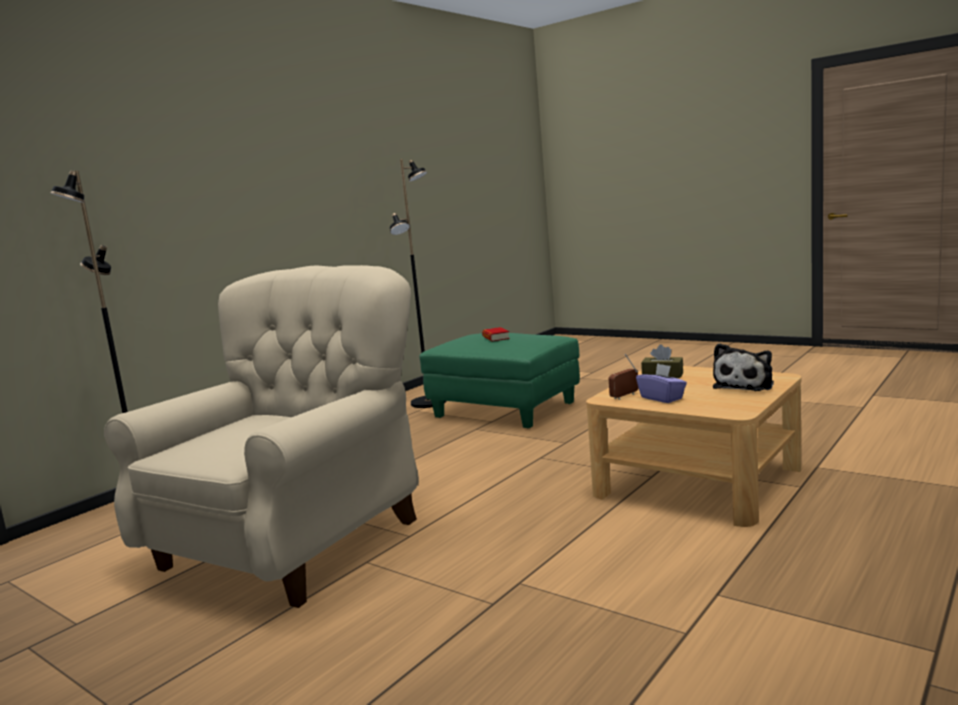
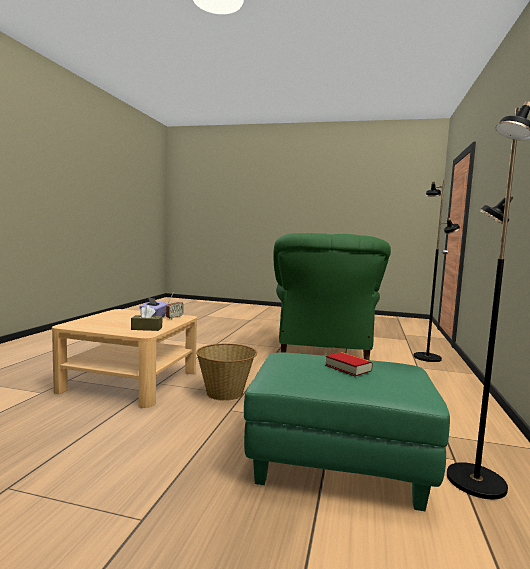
camera: 155 degrees right, 5 degrees down
(297, 541) = (323, 351): beige armchair -> green armchair
(560, 460) = (225, 393): none -> basket
(745, 385) = (98, 321): plush toy -> none

